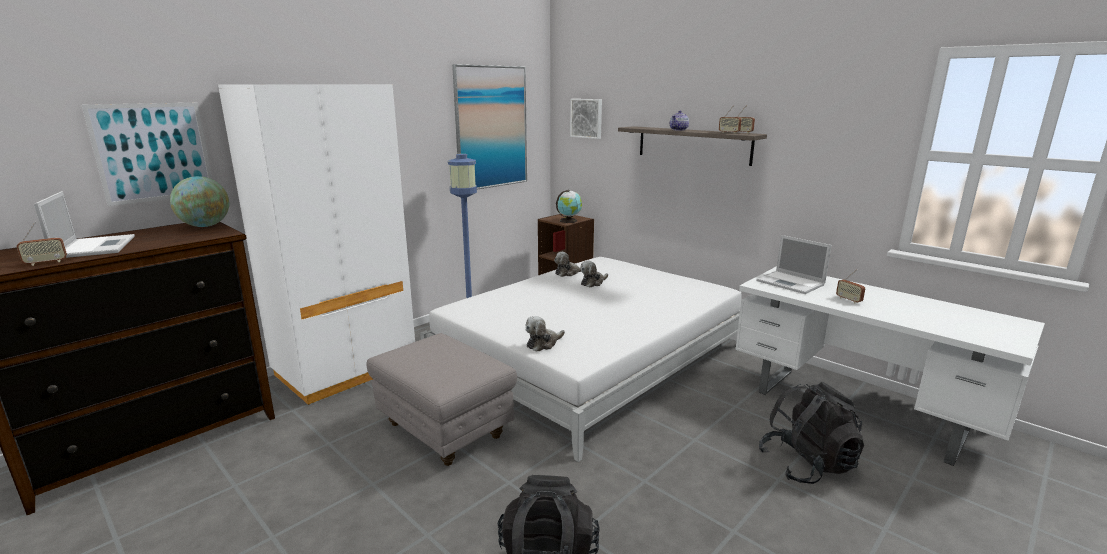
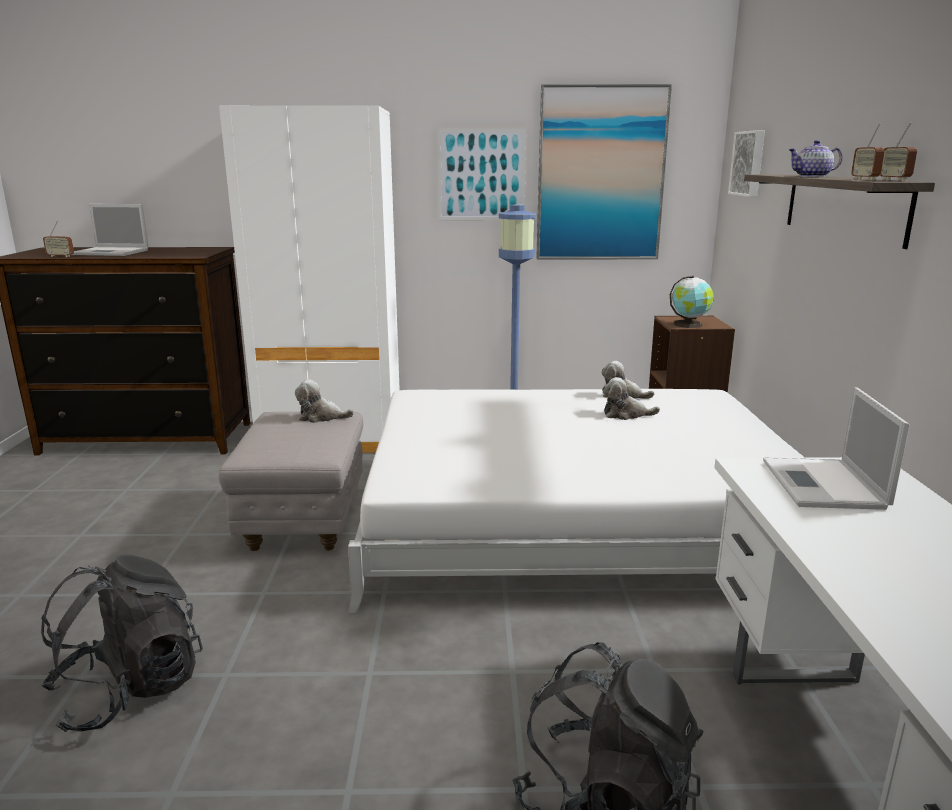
camera: 45 degrees right, 0 degrees up
(95, 247) = (112, 252): laptop -> laptop turned 75 degrees clockwise
(153, 152) = (191, 177): picture -> picture (481, 175)
(205, 226) = (207, 250): globe -> none
(543, 344) = (411, 454): plush toy -> plush toy (321, 417)
(848, 300) = (866, 546): radio -> none

